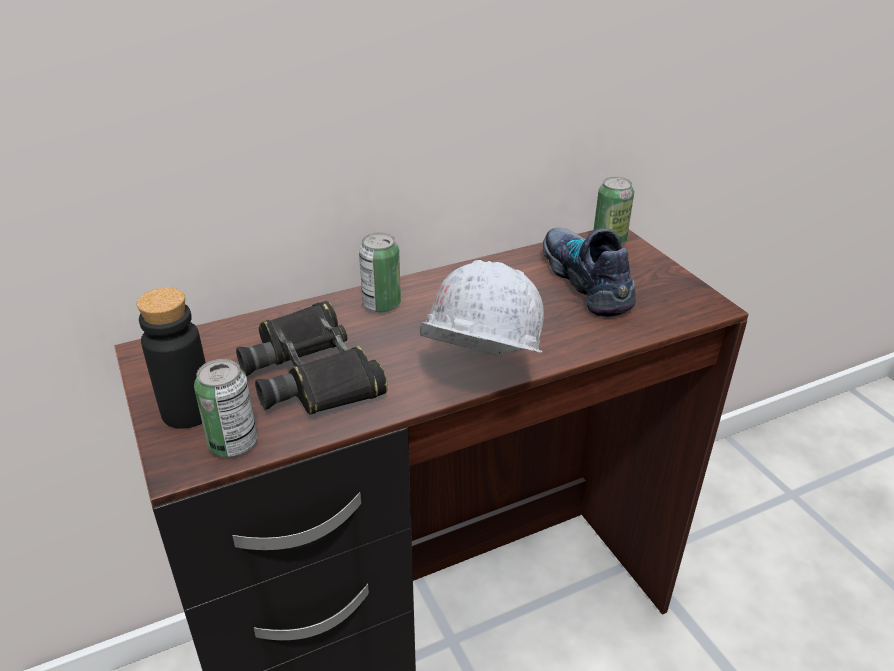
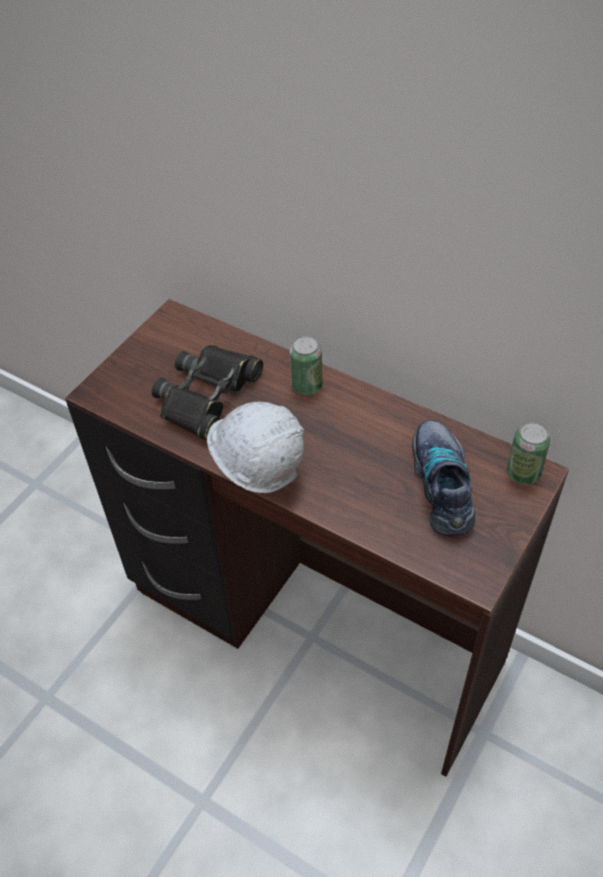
camera: 60 degrees right, 15 degrees up
(188, 411) = (135, 367): black bottle -> none
(233, 444) = (123, 402): can -> none
(587, 280) = (443, 484): shoe -> shoe turned 45 degrees counterclockwise

